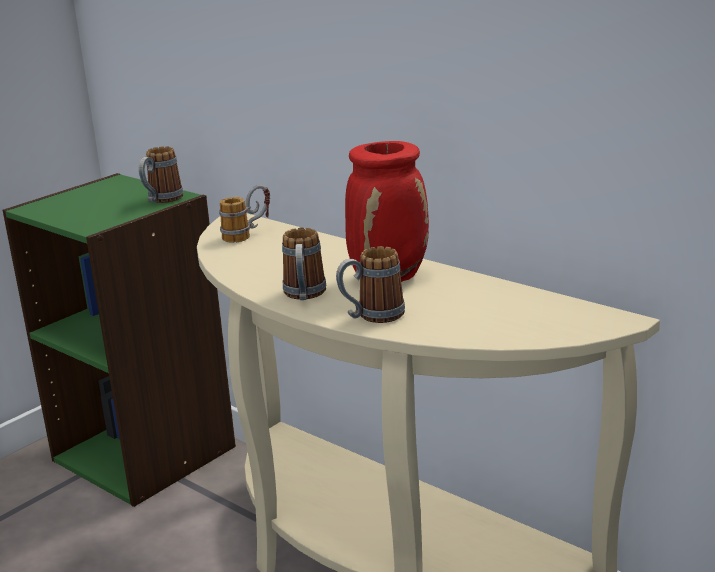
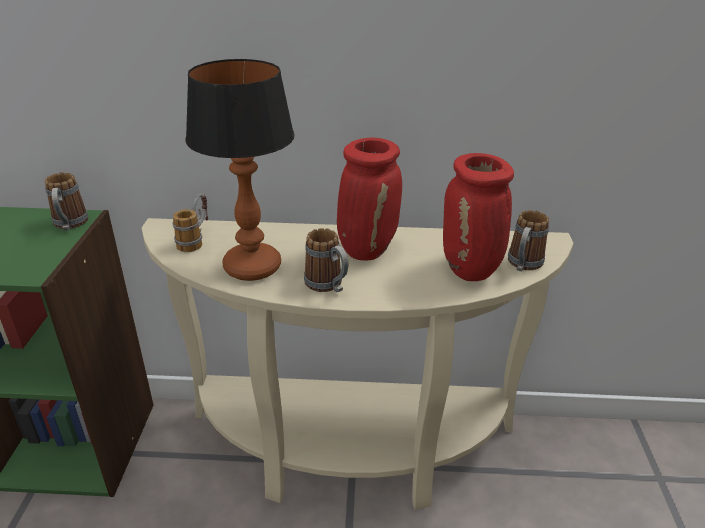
camera: 40 degrees left, 10 degrees up
(262, 265) = (251, 266): none -> table lamp
(372, 316) = (405, 288): mug -> mug (523, 265)
(466, 321) = (470, 271): none -> red vase

